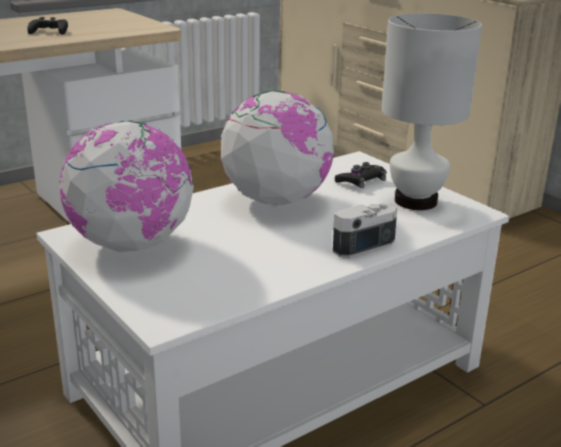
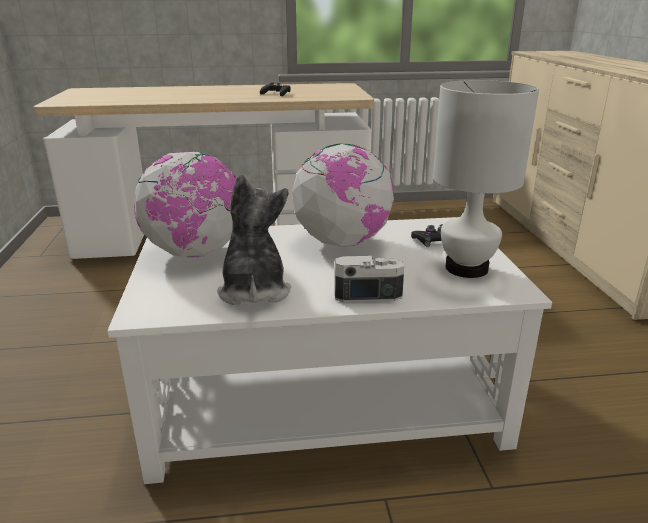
camera: 30 degrees right, 0 degrees up
(251, 268) = (254, 290): none -> plush toy

